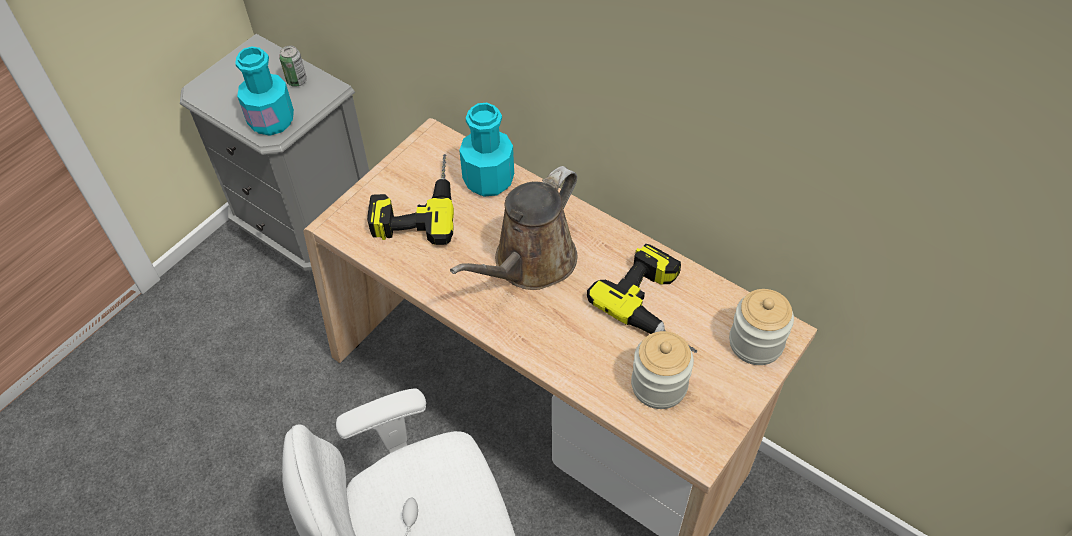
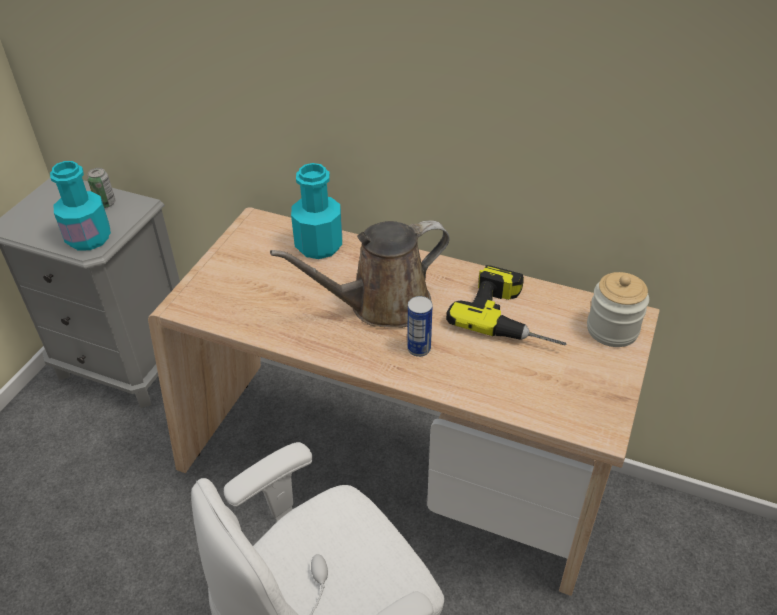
camera: 15 degrees left, 10 degrees down
(414, 204) = (254, 275): power drill -> none
(530, 264) = (382, 305): brown watering can -> brown watering can turned 45 degrees clockwise
(550, 322) = (419, 349): none -> can
(659, 385) = (541, 381): jar -> none

